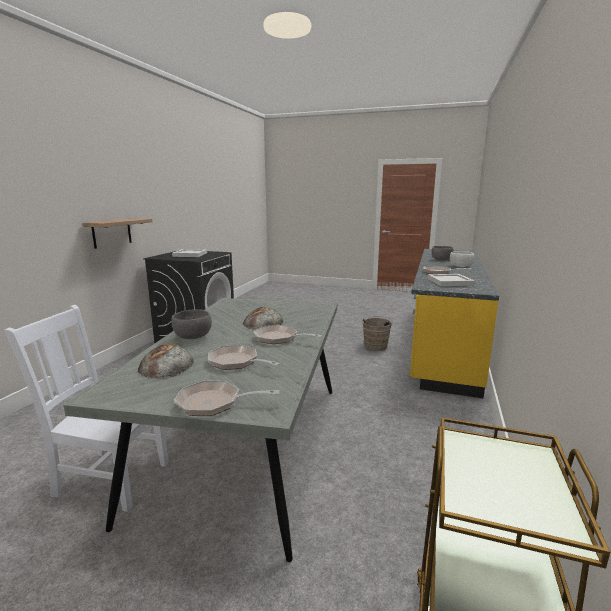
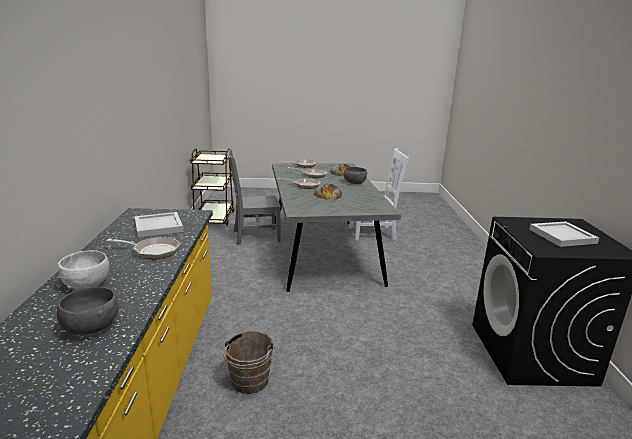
camera: 160 degrees right, 5 degrees up
(112, 233) = (570, 168): shelf -> none
(351, 515) = (254, 236): none -> grey chair

